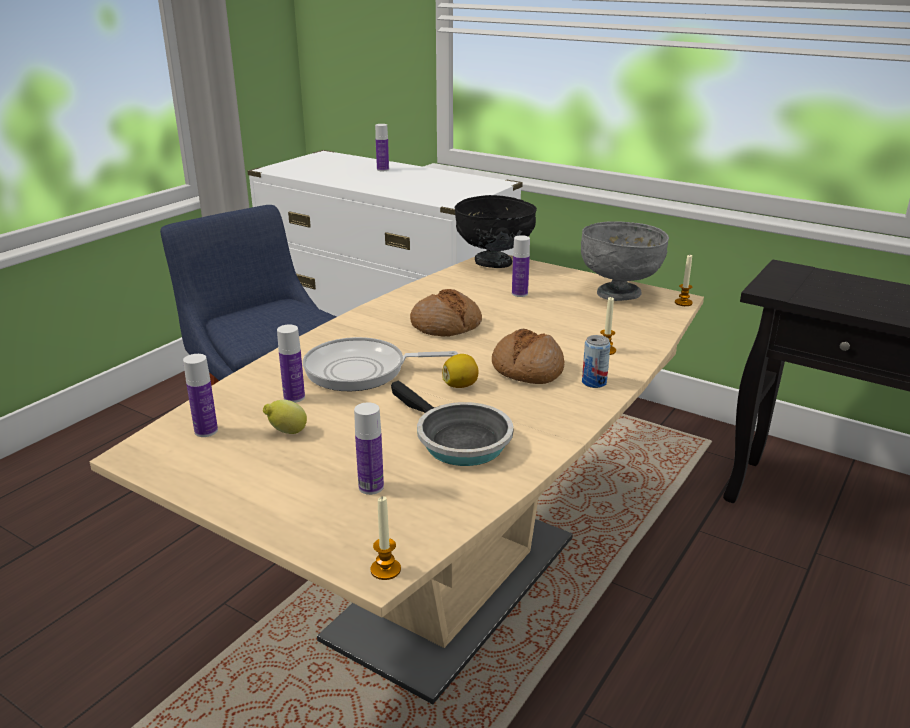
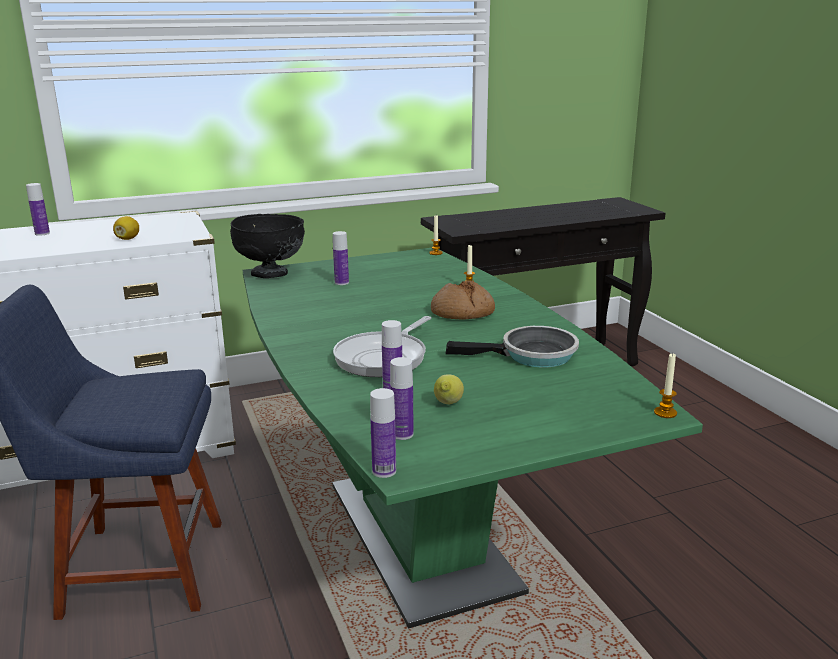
camera: 55 degrees left, 5 degrees down
(371, 487) = (562, 394): bottle -> bottle (384, 471)
(446, 325) = (353, 315): bread -> none
(454, 587) = (420, 536): beige dining table -> green dining table
(460, 385) = (456, 335): lemon -> lemon (128, 239)
(594, 382) = (506, 302): can -> none
(619, 294) = (394, 261): grey bowl -> none

